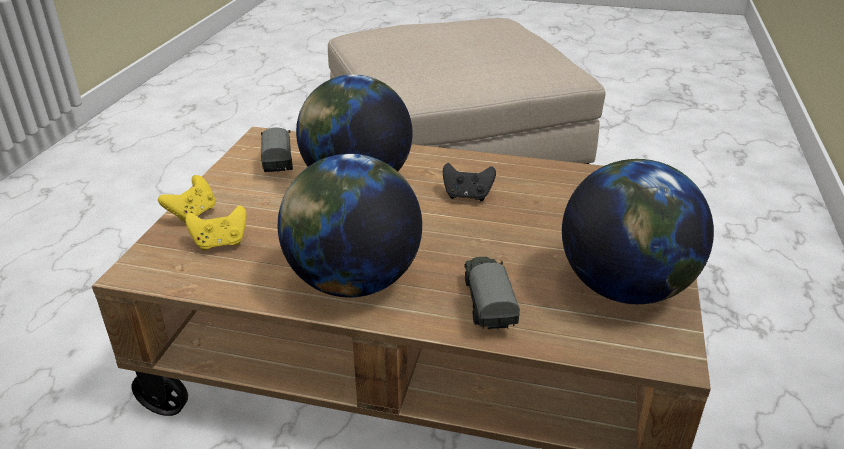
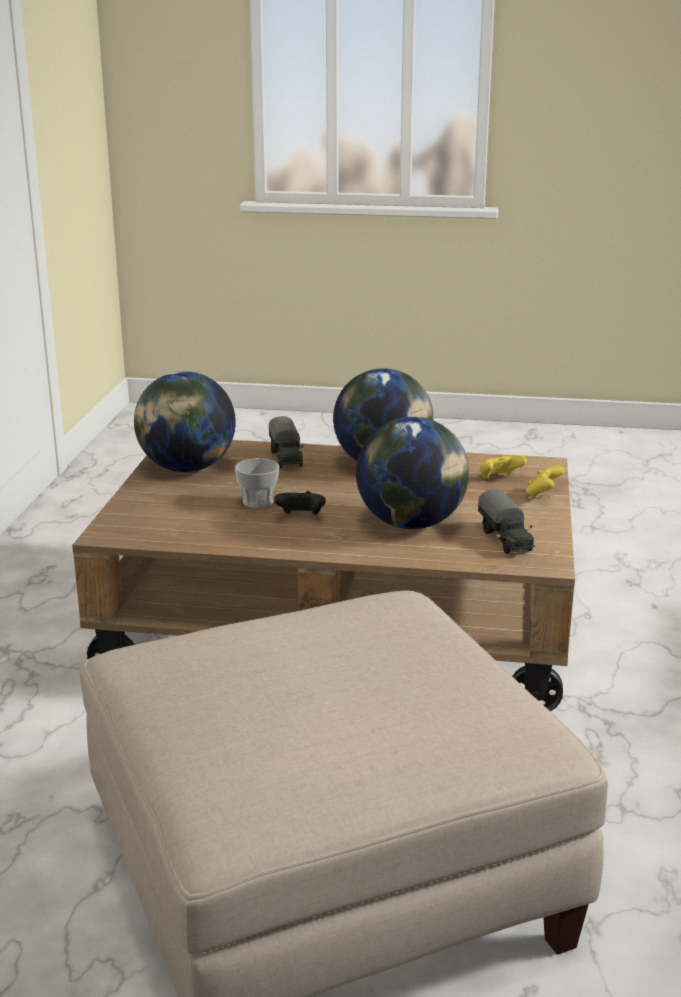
camera: 175 degrees right, 10 degrees down
(515, 219) = (258, 502): none -> cup

